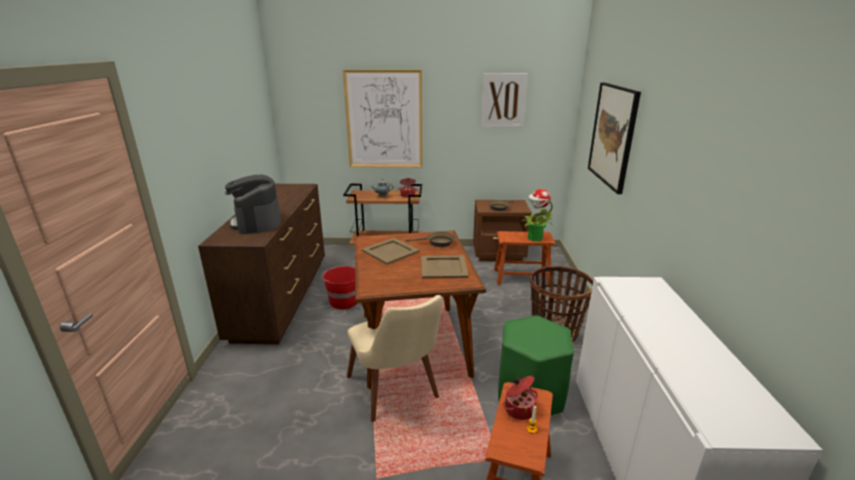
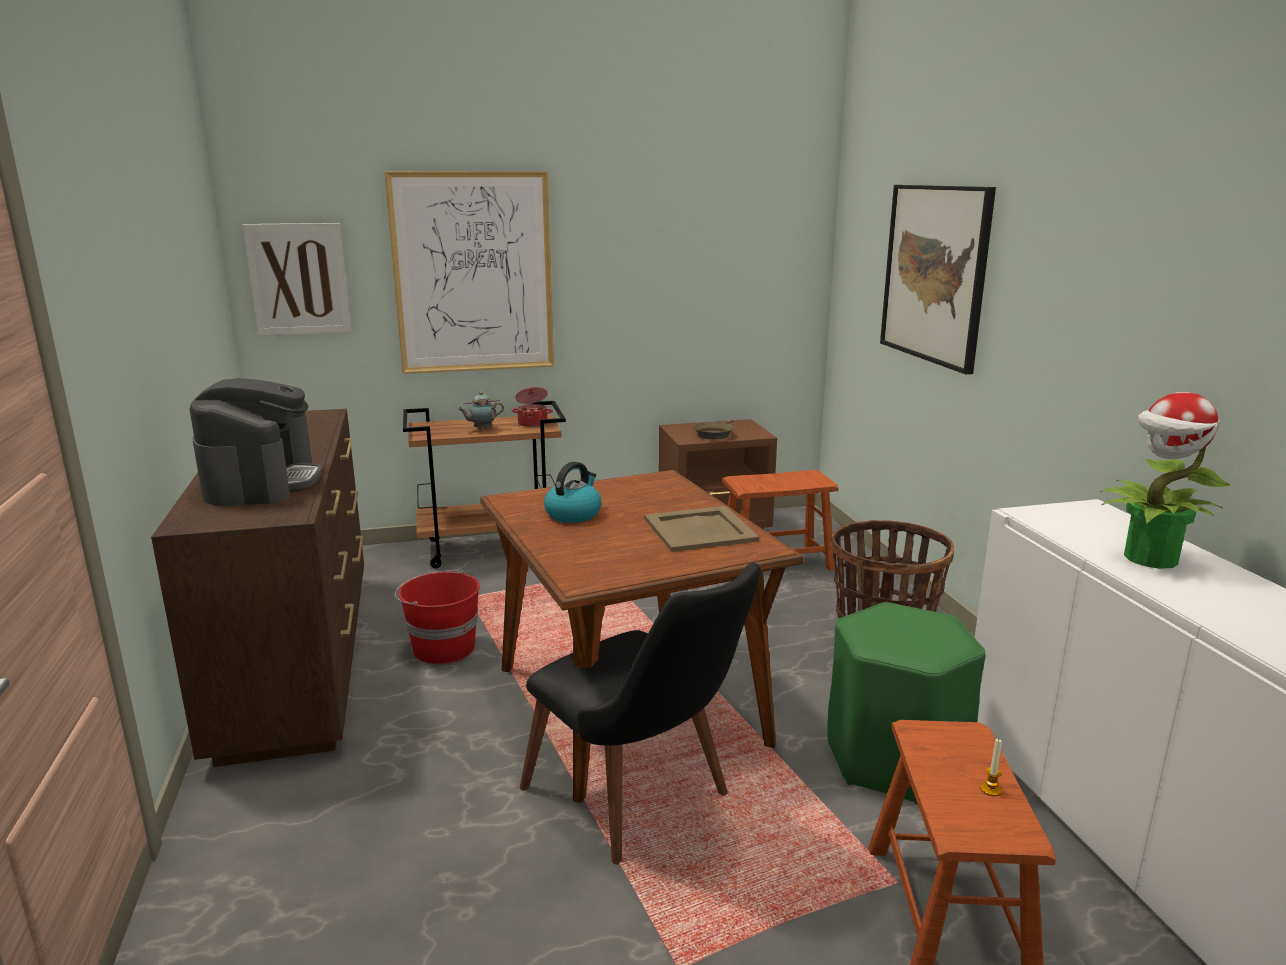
camera: 15 degrees left, 5 degrees down
(256, 222) = (262, 483): coffee machine -> coffee machine turned 150 degrees counterclockwise
(390, 251) = (573, 514): beige tray -> kettle
(398, 394) = (643, 802): beige chair -> black chair
(438, 242) = (658, 491): brown frying pan -> none
(503, 100) = (703, 230): picture -> picture (298, 279)
(518, 409) = (947, 760): cooking pot -> none
(534, 238) = (798, 482): potted plant -> potted plant (1150, 559)

